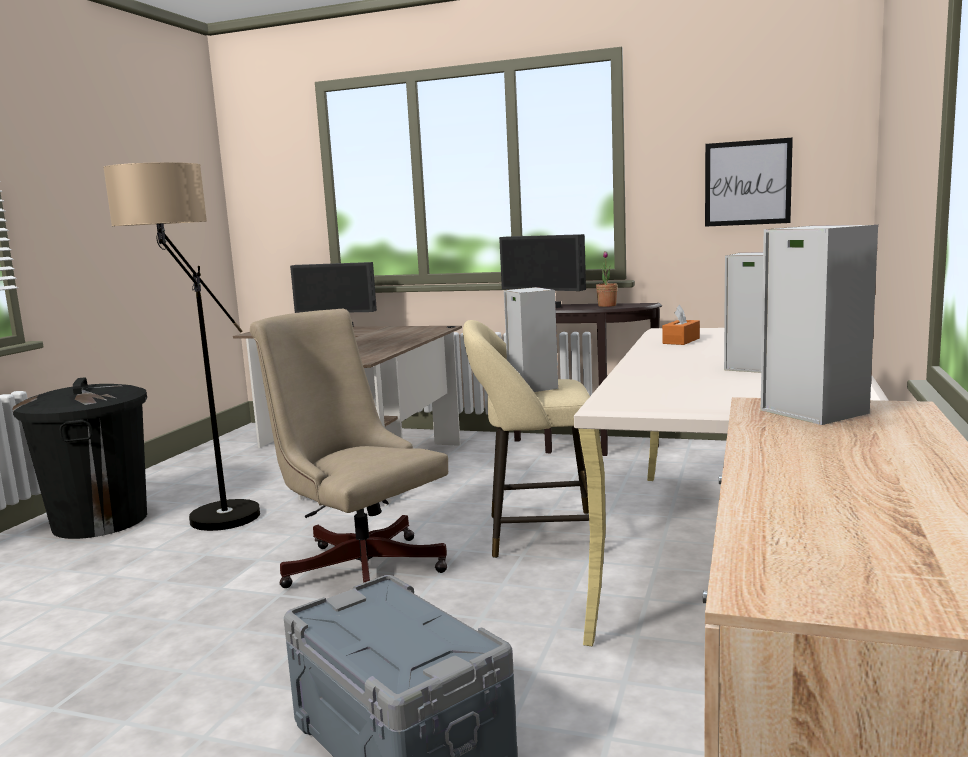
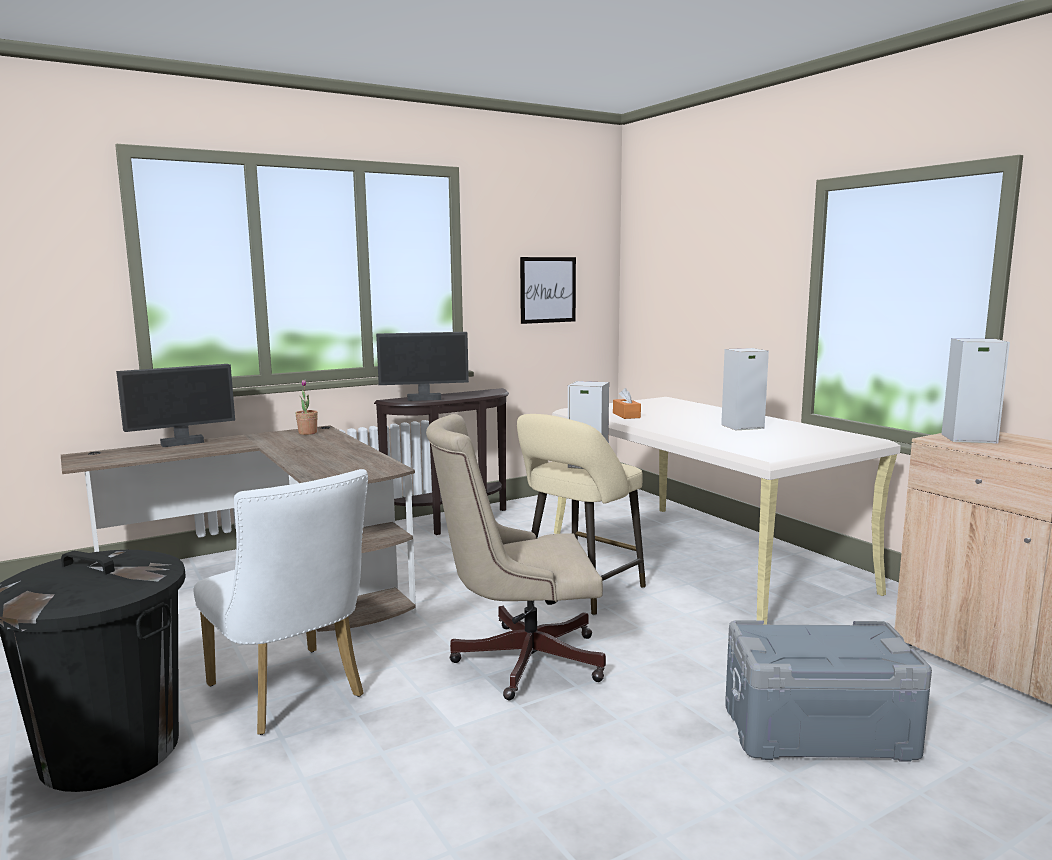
camera: 50 degrees left, 0 degrees up
(211, 528) = (291, 695): floor lamp -> white chair
(607, 305) = (475, 393): potted plant -> potted plant (307, 433)

